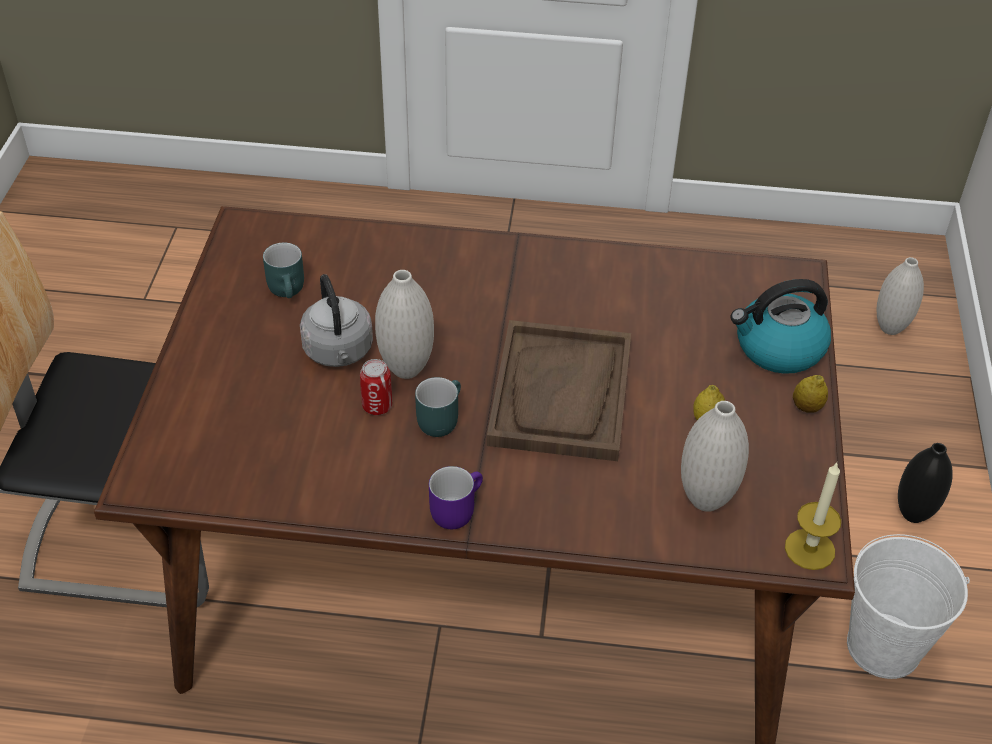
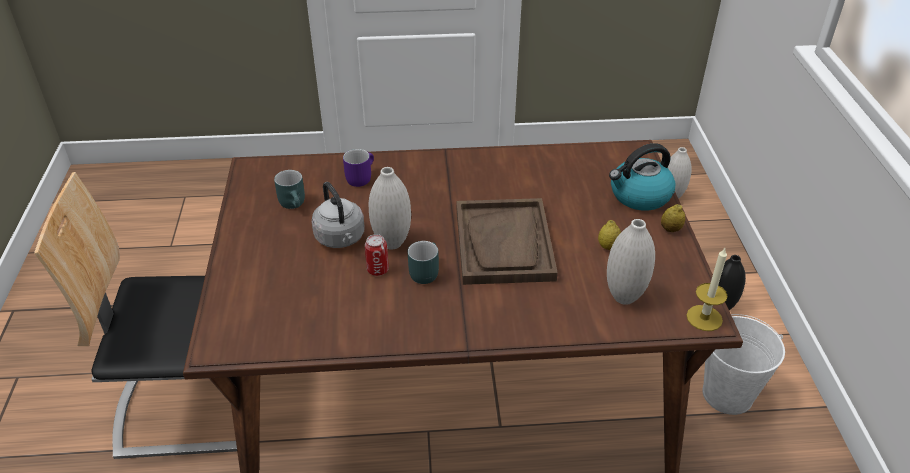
camera: 10 degrees left, 5 degrees down
(455, 508) = (452, 329): purple mug -> purple mug (359, 177)

